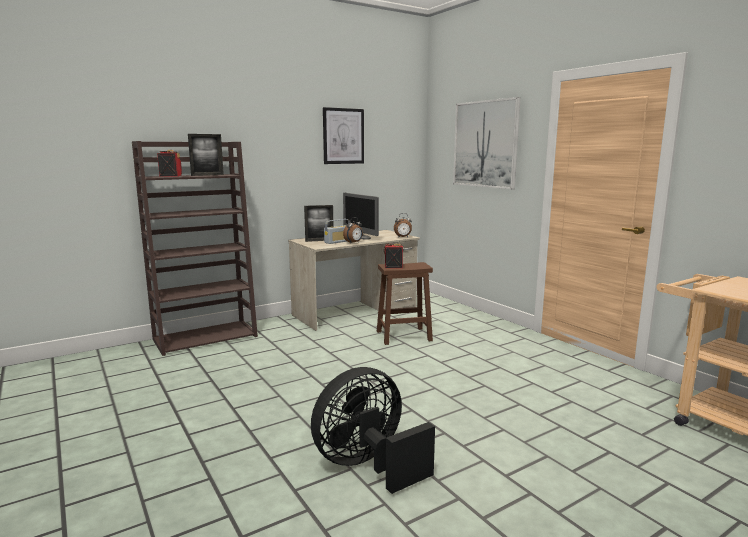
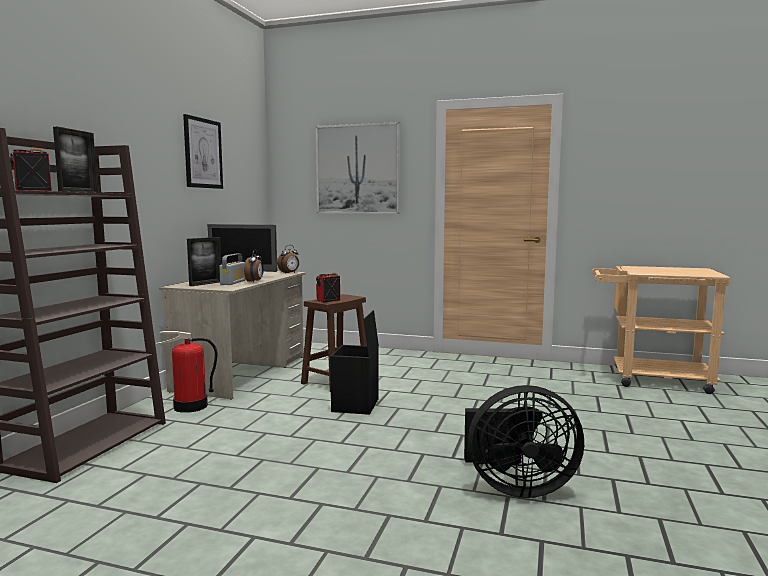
camera: 40 degrees left, 5 degrees down
(286, 329) = (190, 407): none -> fire extinguisher
(368, 465) = (516, 487): black fan -> black fan turned 105 degrees counterclockwise
(381, 360) = (356, 405): none -> black storage box

